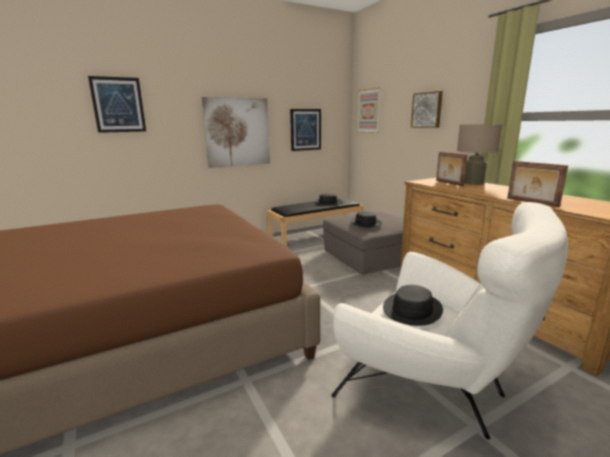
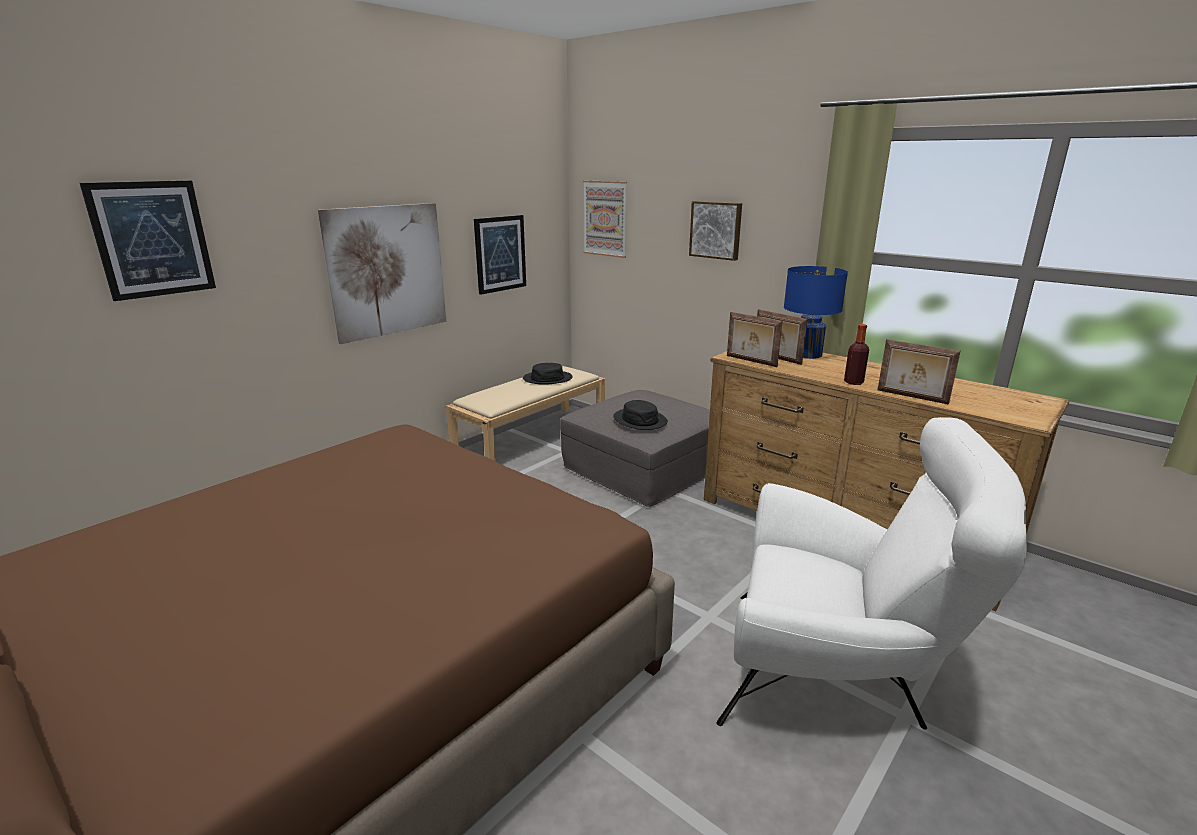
camera: 20 degrees left, 5 degrees up
(316, 235) = (532, 437): black bench -> beige bench
(412, 309) = (808, 578): black hat -> none
(429, 183) = (750, 361): none -> picture frame
(473, 183) = (806, 354): beige table lamp -> blue table lamp
(492, 194) = (853, 382): none -> bottle

